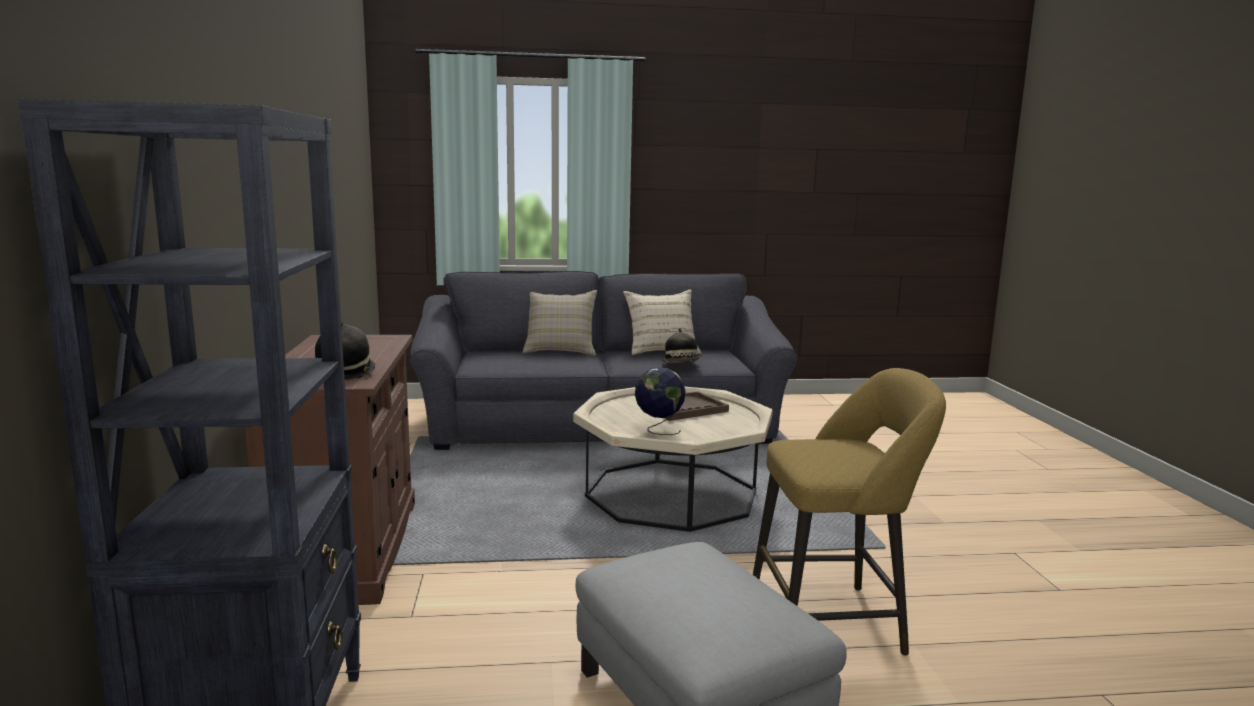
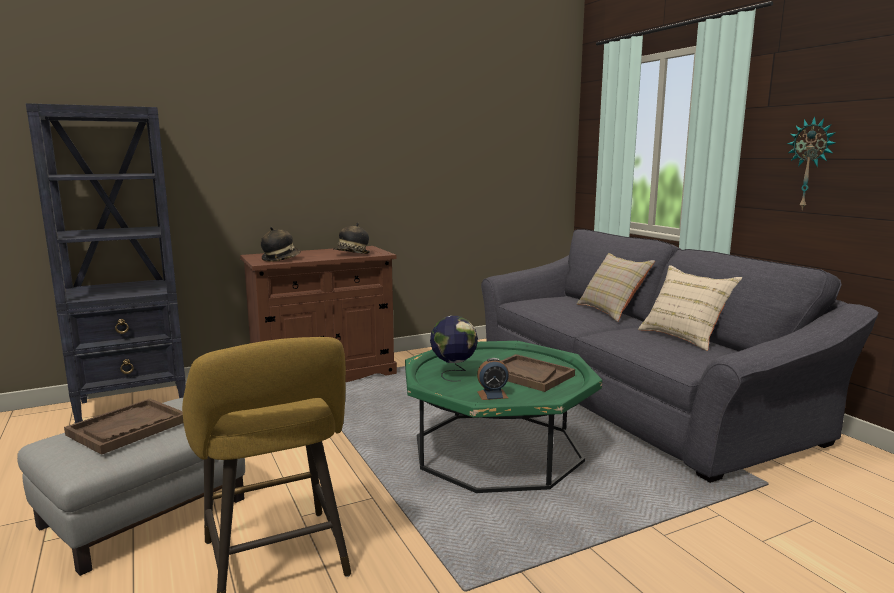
camera: 70 degrees right, 0 degrees up
(671, 494) = (497, 450): beige coffee table -> green coffee table
(678, 194) = (810, 164): none -> wall clock
(682, 364) = (644, 349): hat -> hat (352, 254)
(715, 591) = (128, 428): none -> brown tray
(724, 426) = (492, 395): none -> alarm clock

